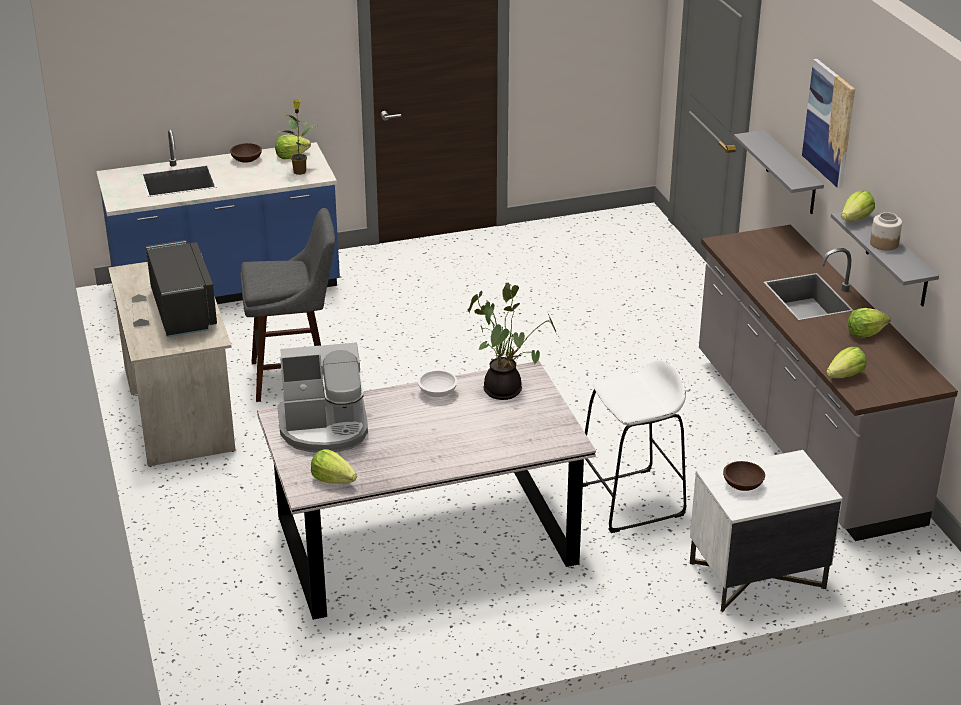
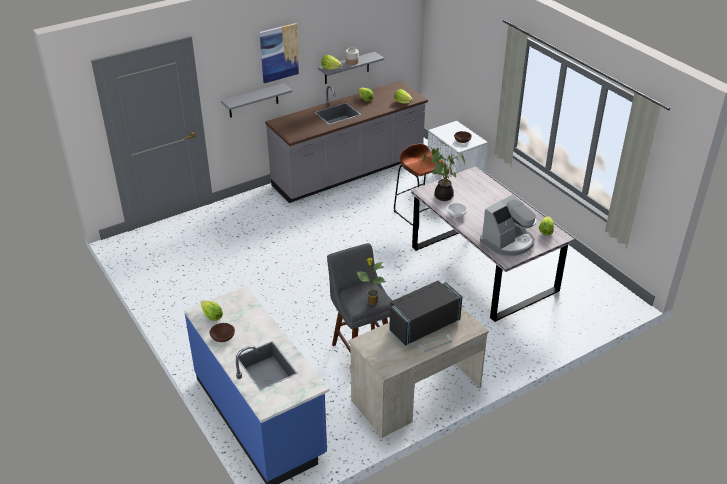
camera: 105 degrees left, 5 degrees up
(300, 171) = (236, 305): potted plant -> potted plant (372, 302)
(324, 428) = (508, 242): coffee machine -> coffee machine turned 75 degrees clockwise
(631, 501) = (420, 213): white stool -> brown stool

